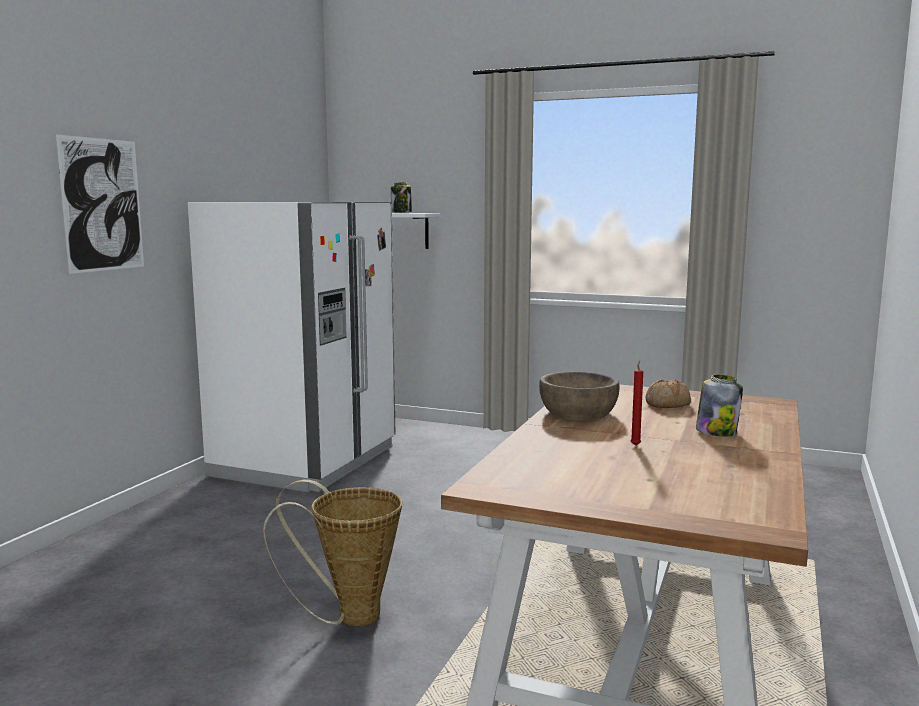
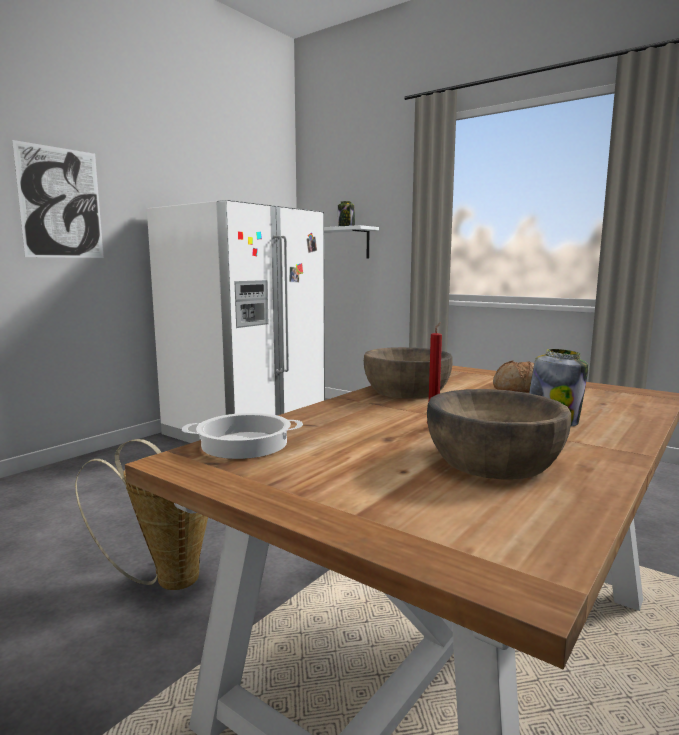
camera: 15 degrees right, 0 degrees up
(510, 471) = (245, 444): none -> cooking pot
(701, 466) = (493, 460): none -> brown bowl

